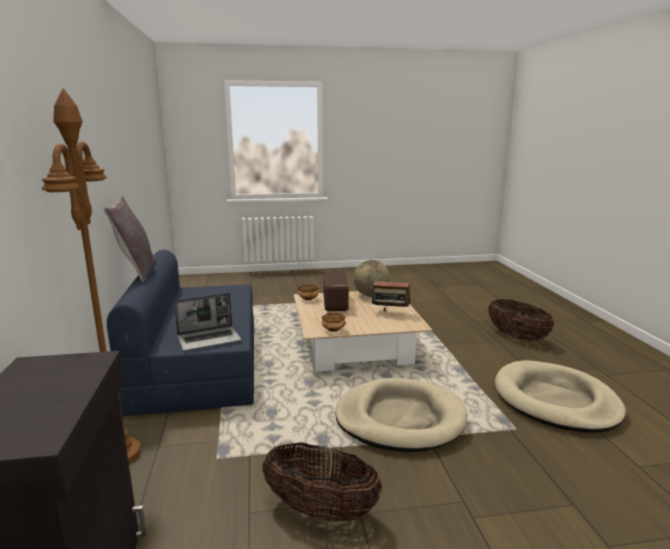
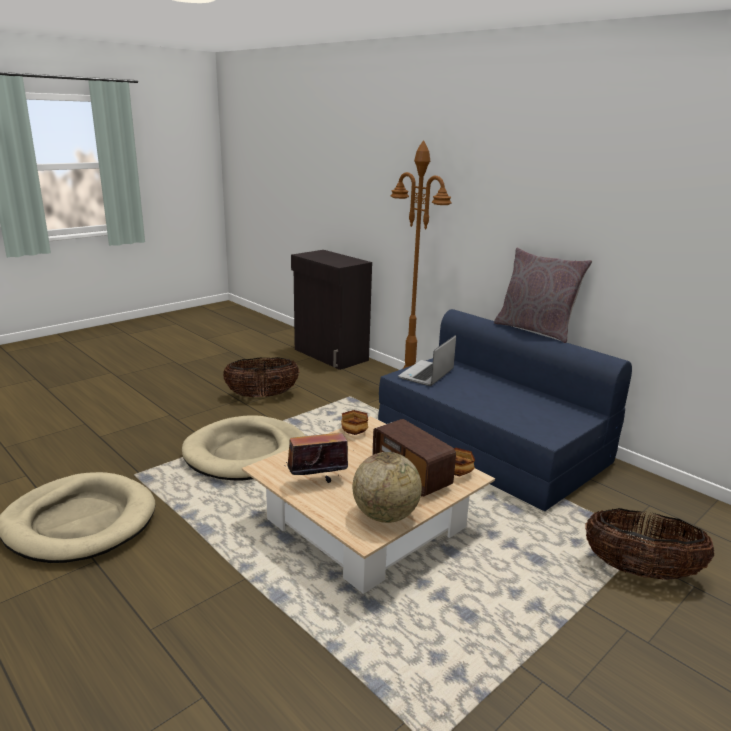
camera: 145 degrees right, 5 degrees up
(517, 337) = (105, 662): basket -> basket (640, 571)

